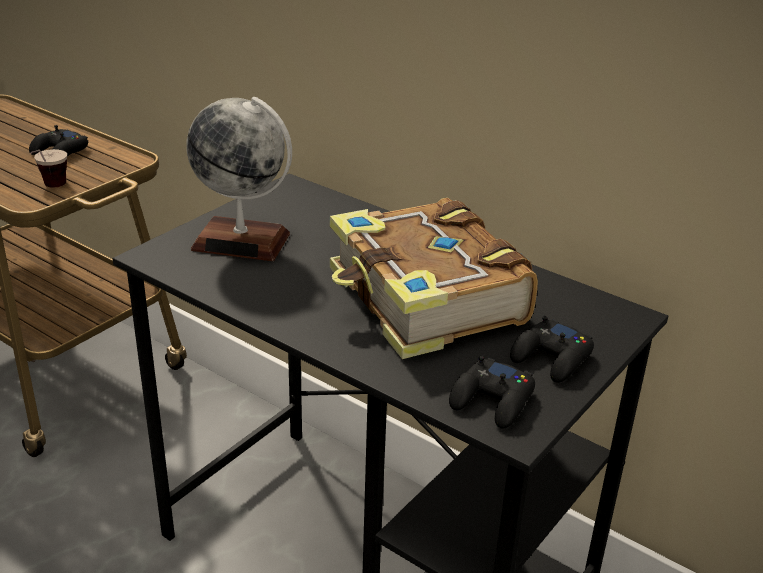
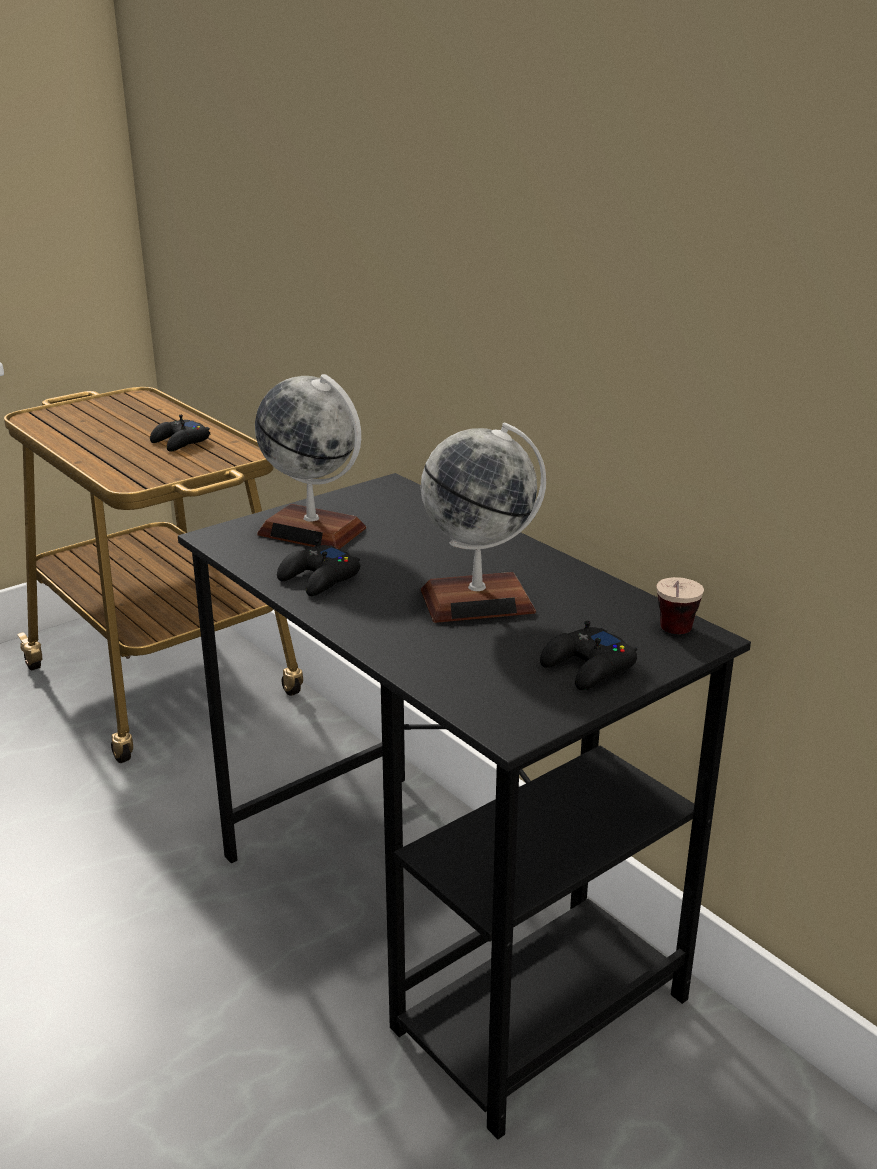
camera: 15 degrees right, 5 degrees down
(50, 189) = (156, 475): cup -> cup (673, 636)
(425, 300) = (477, 601): book -> globe
(492, 401) = (500, 699): black game controller -> black game controller (319, 579)

